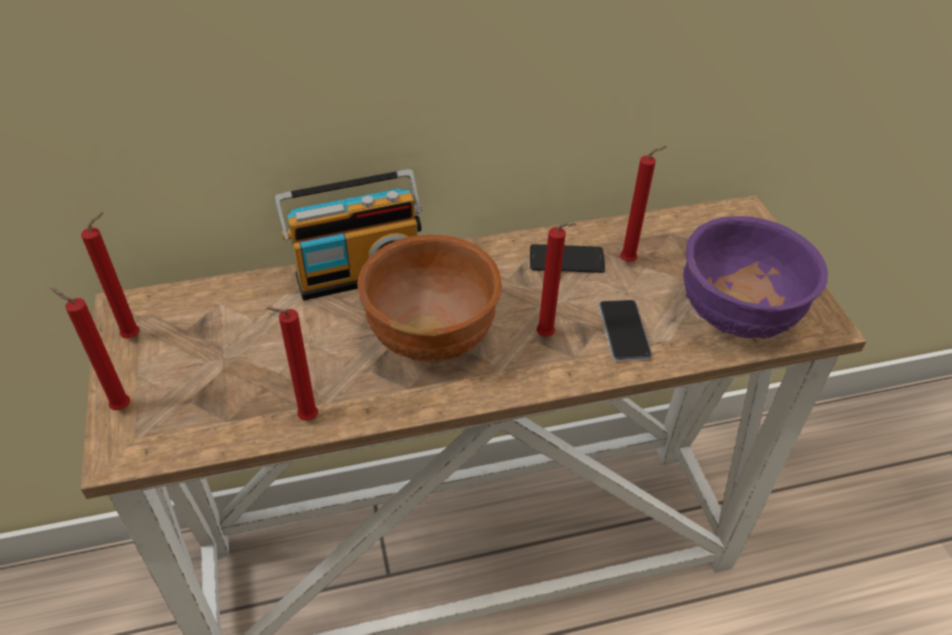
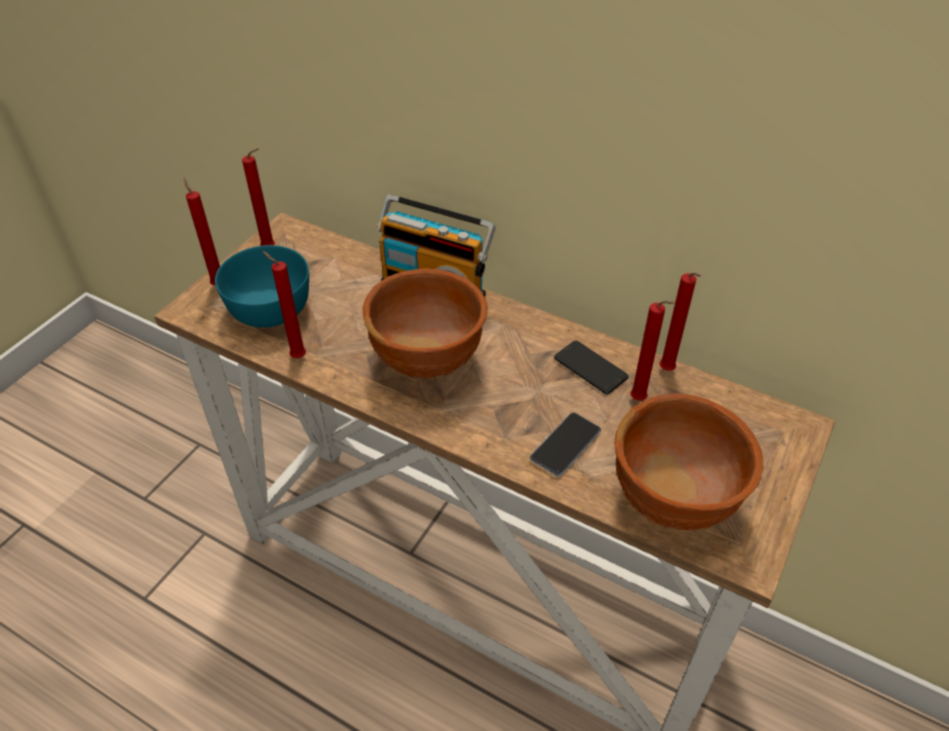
camera: 45 degrees right, 0 degrees up
(215, 392) = (270, 308): none -> turquoise bowl
(548, 336) = (505, 410): red candle -> red candle (667, 371)
(738, 317) = (674, 499): purple bowl -> brown bowl

